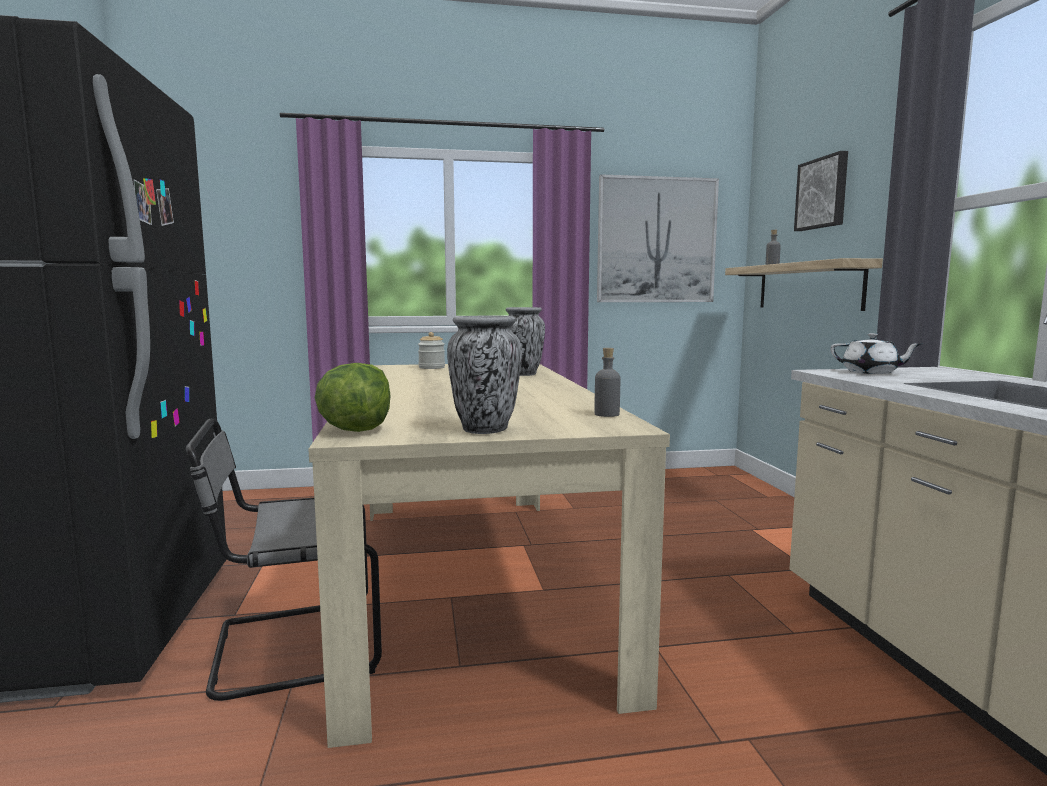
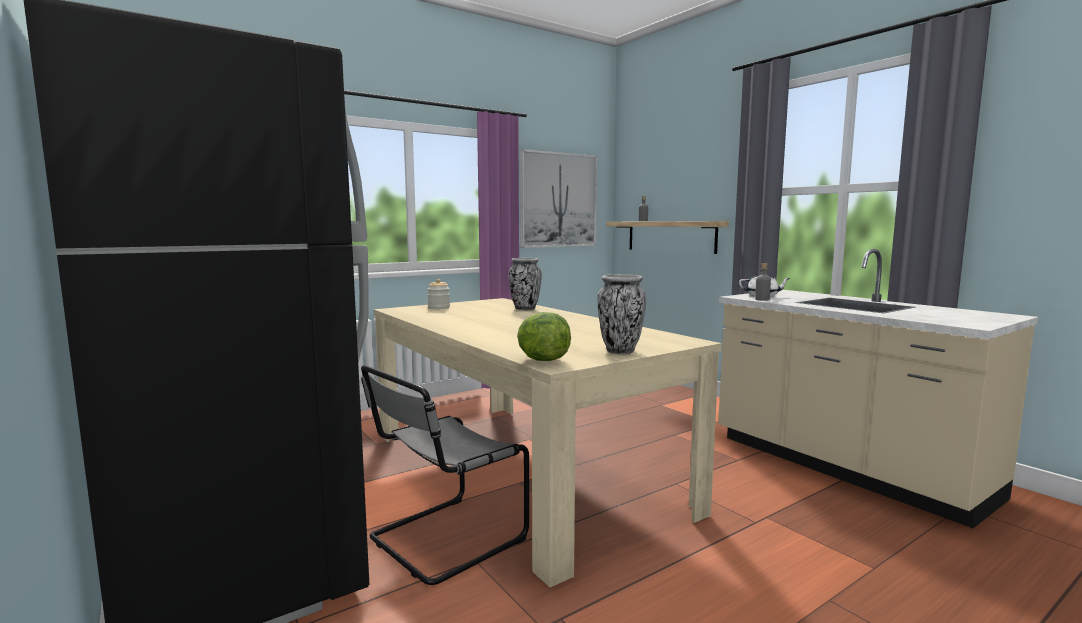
camera: 25 degrees left, 0 degrees up
(606, 414) = (659, 334): grey bottle -> grey bottle (762, 299)
(823, 193) = (679, 174): picture -> none

